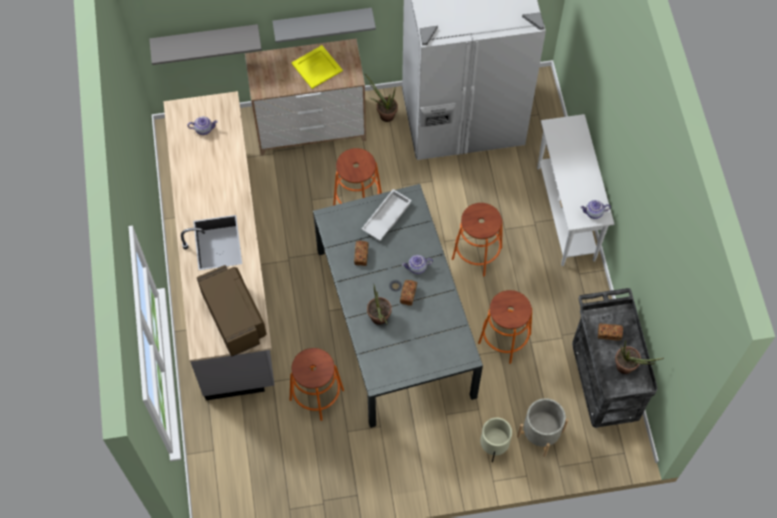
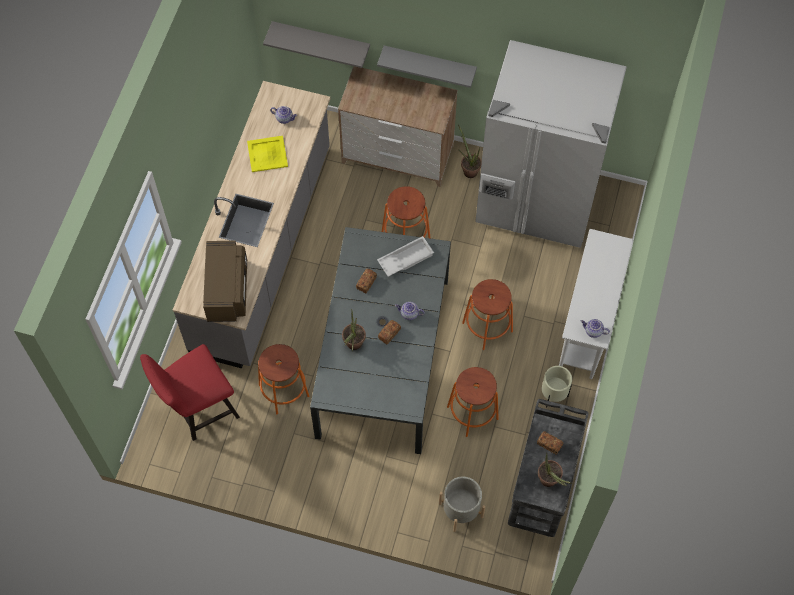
camera: 25 degrees right, 0 degrees up
(243, 450) = (198, 410): none -> red chair
(317, 67) = (409, 102): yellow tray -> yellow tray (267, 154)
(493, 447) = (413, 503): beige planter -> beige planter (553, 396)

